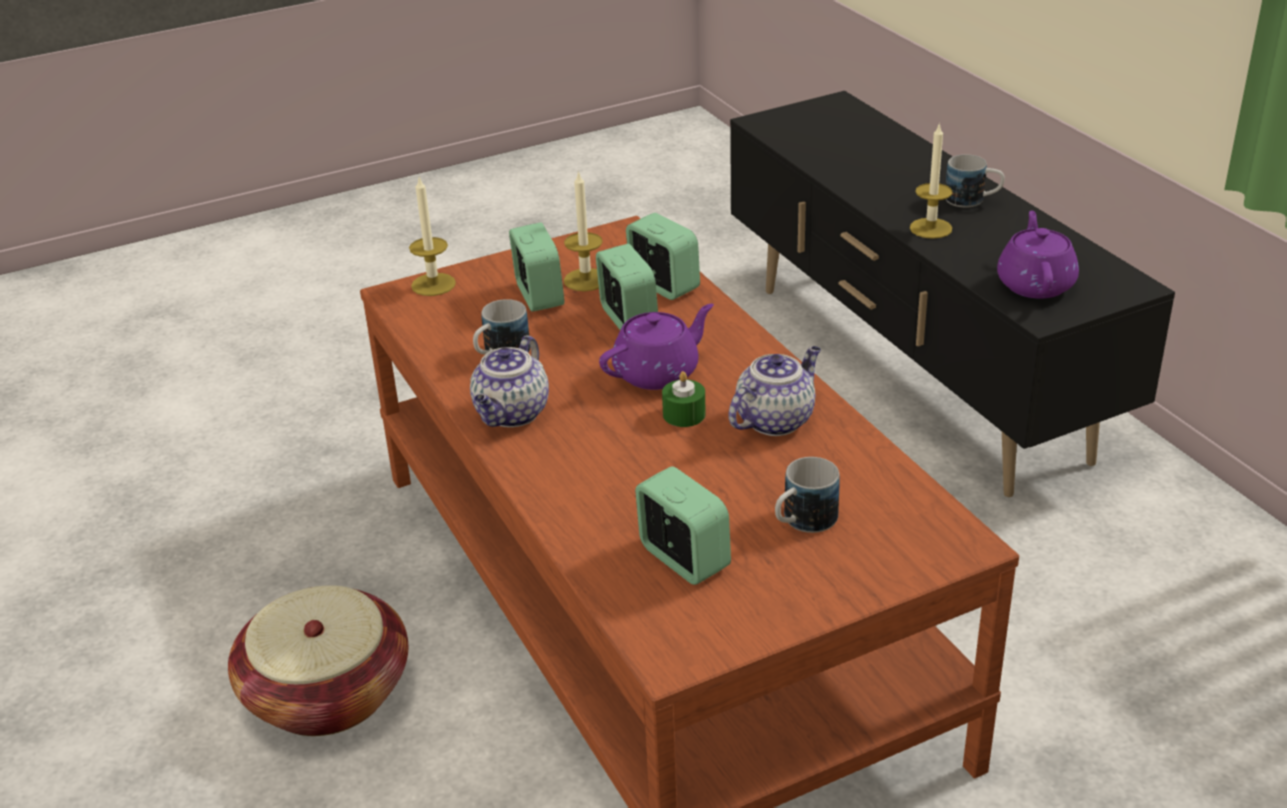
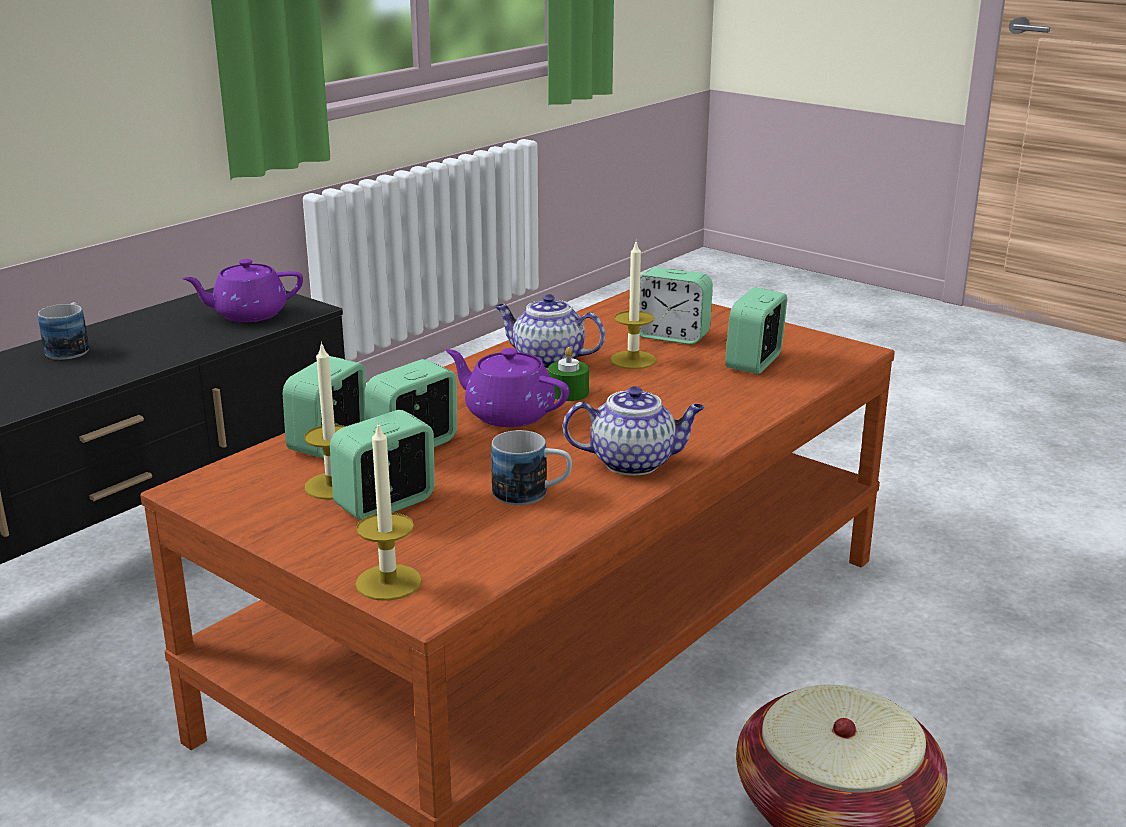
camera: 115 degrees left, 10 degrees down
(802, 522) = (671, 336): mug -> alarm clock
(930, 228) = (139, 358): candle -> candle (633, 360)

